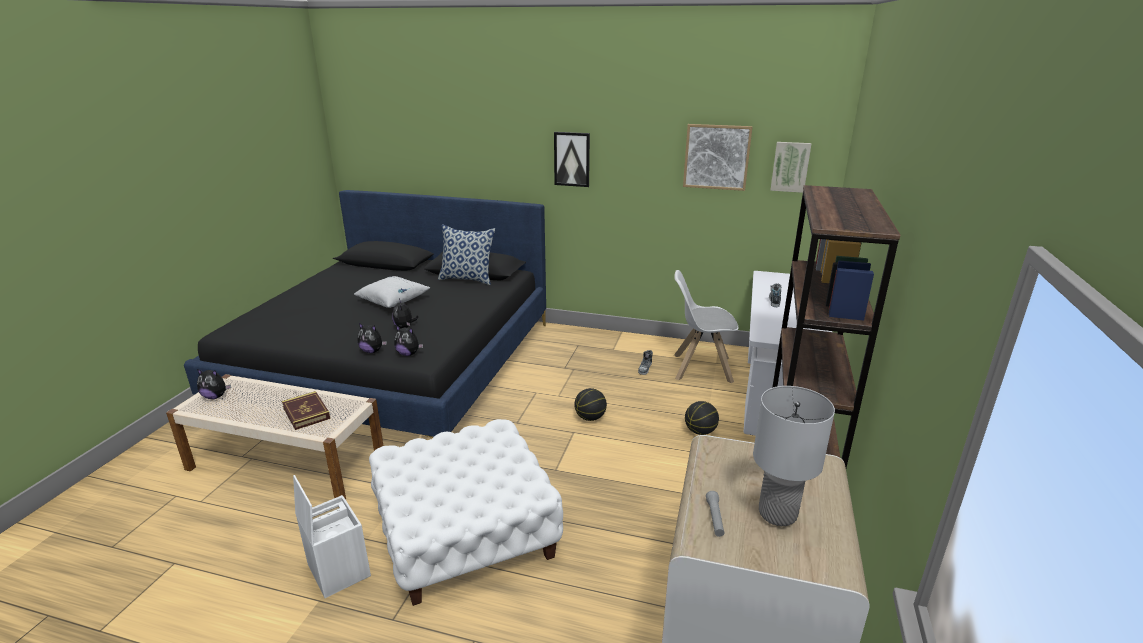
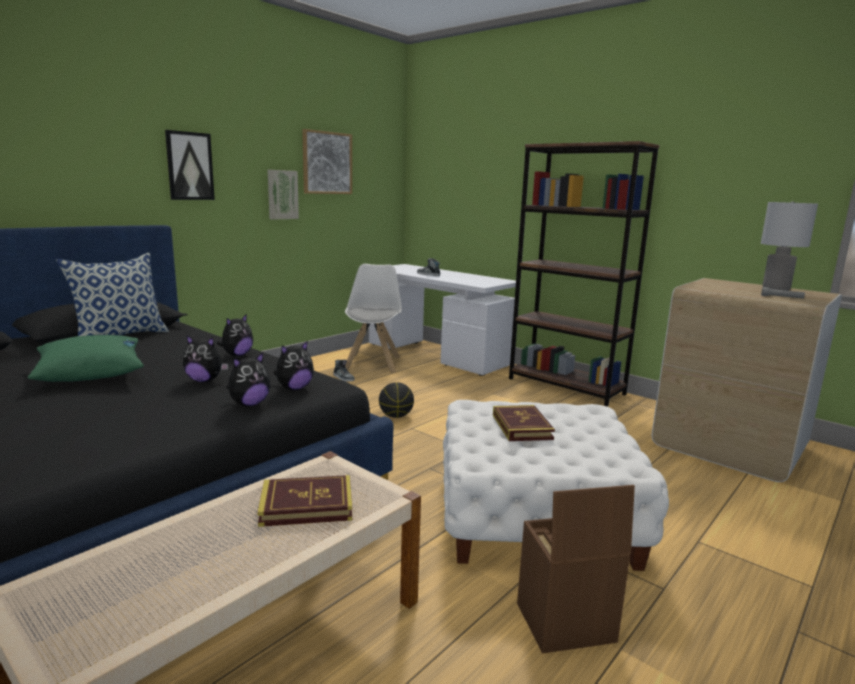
camera: 65 degrees left, 10 degrees down
(215, 397) = (82, 612): plush toy -> plush toy (237, 355)
(337, 570) = (564, 624): white storage box -> brown storage box
(393, 301) = (91, 374): grey pillow -> green pillow
(468, 460) = (521, 427): none -> book
(700, 368) = (373, 363): chair -> chair turned 150 degrees clockwise
(700, 431) = (463, 386): basketball -> none
(790, 166) = (376, 171): picture -> picture (282, 194)

